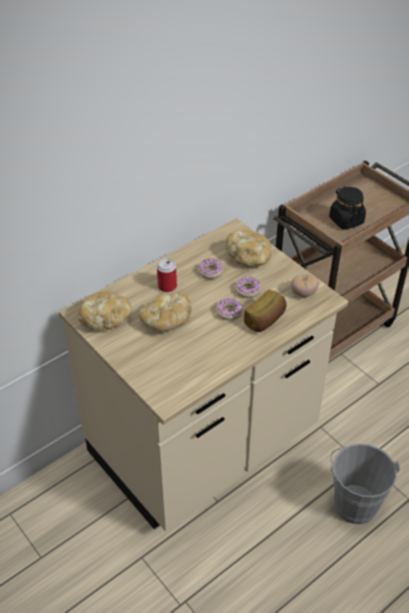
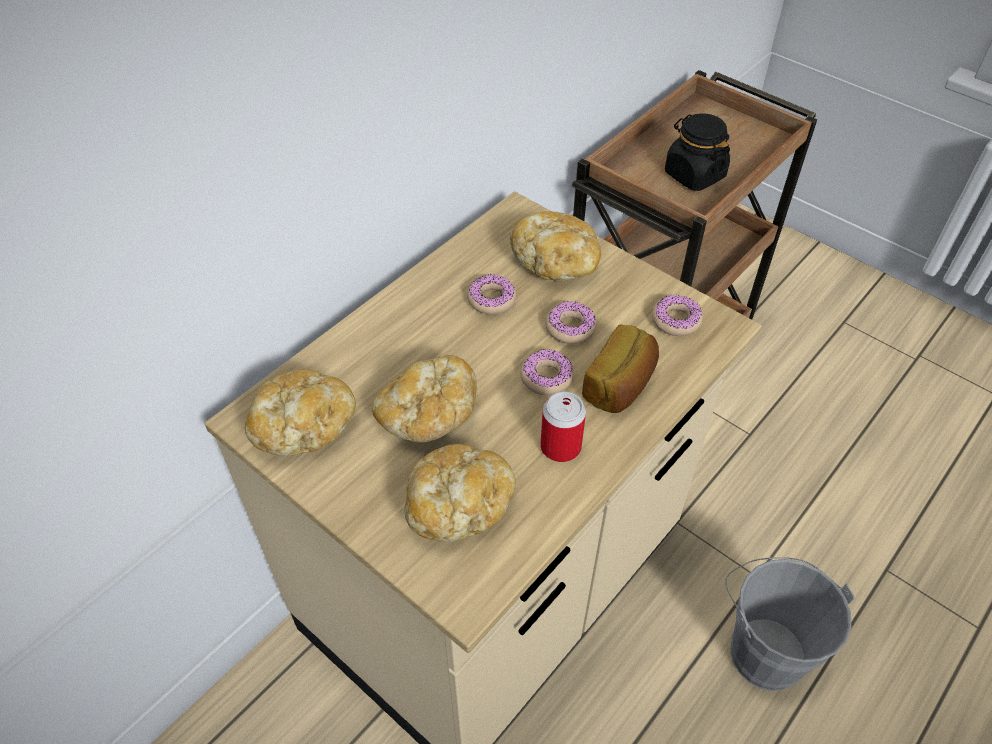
camera: 10 degrees left, 5 degrees up
(167, 286) = (415, 340): can -> can (560, 446)
(172, 363) = (459, 506): none -> bread
(303, 293) = (676, 320): tomato -> donut

